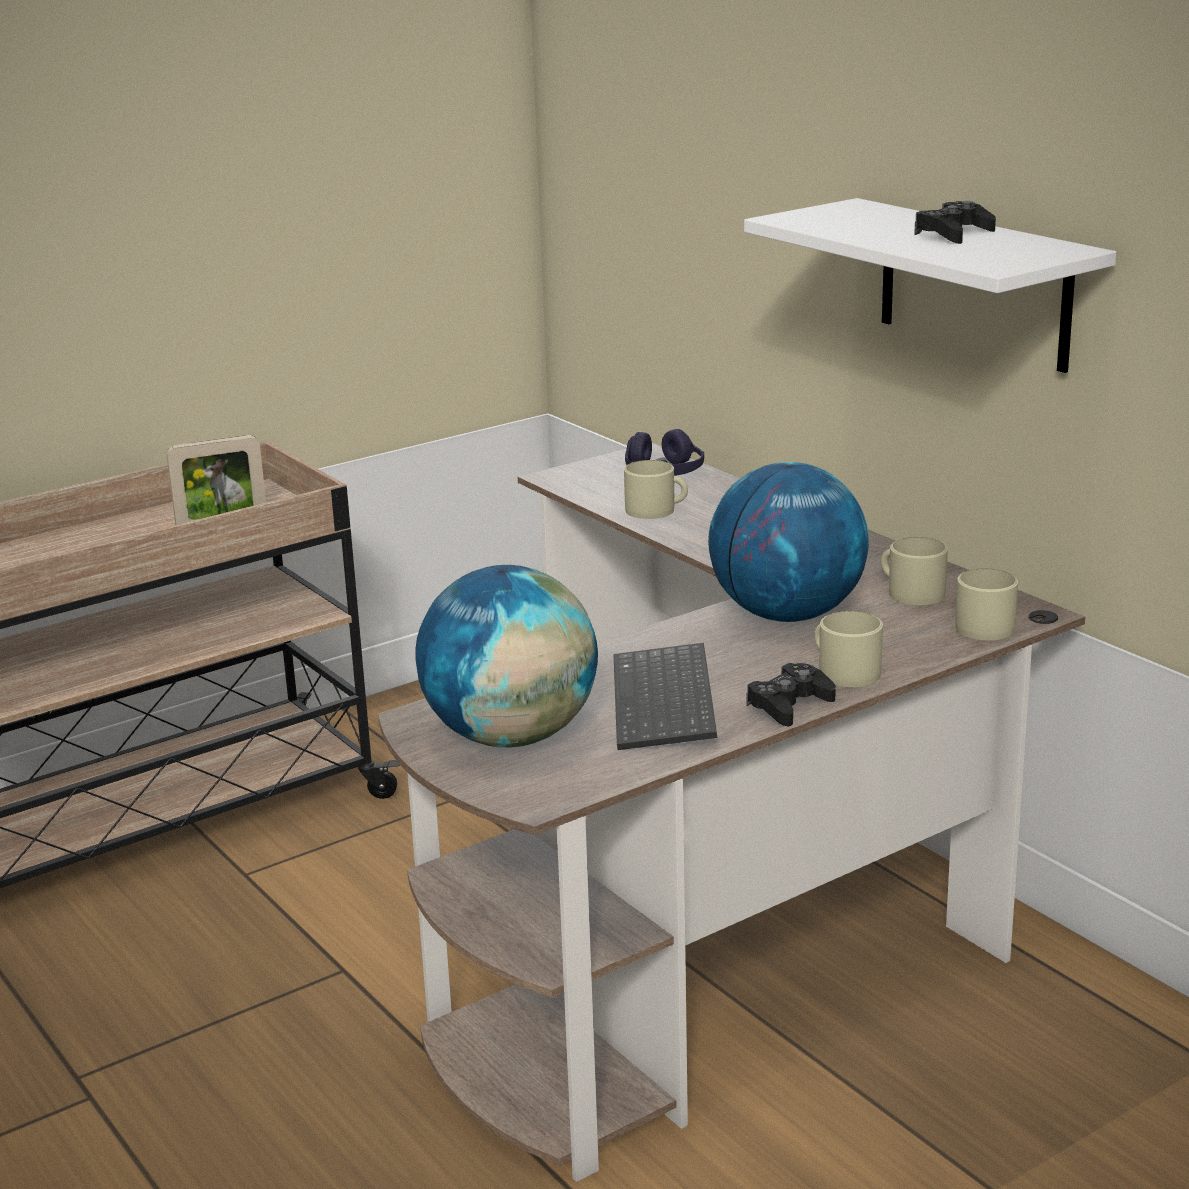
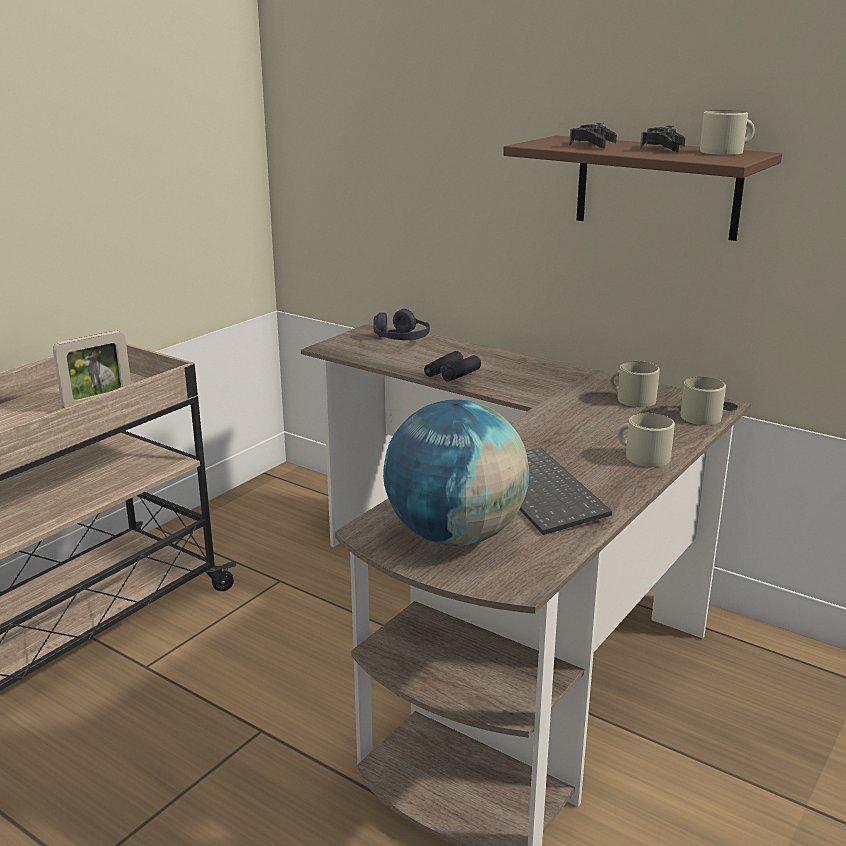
camera: 20 degrees left, 0 degrees up
(656, 510) = (416, 363): beige mug -> beige mug (726, 151)
(691, 530) = (452, 373): none -> black binoculars
(787, 615) = (568, 422): globe -> none
(789, 705) = (630, 484): black game controller -> black game controller (592, 144)
(974, 284) = (657, 187): white shelf -> brown shelf

